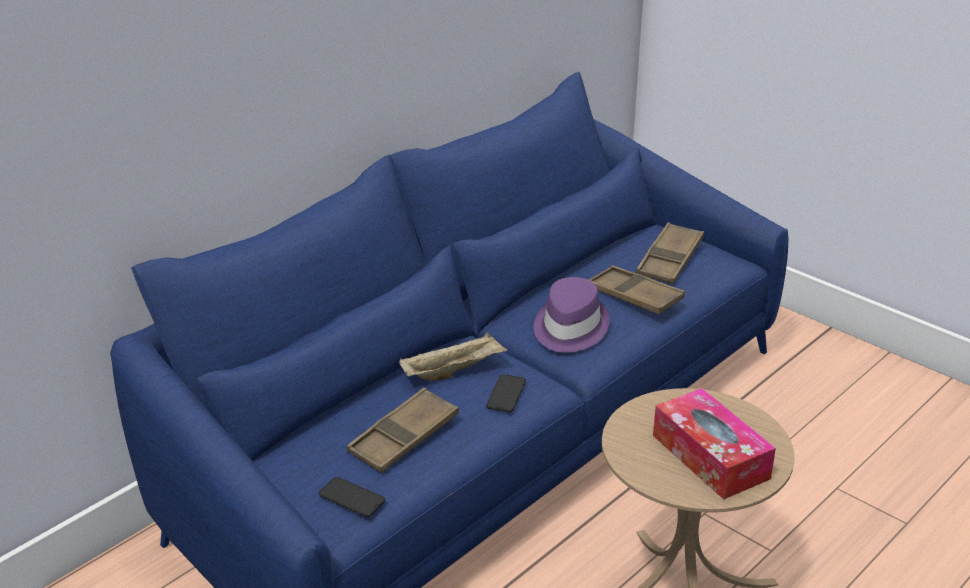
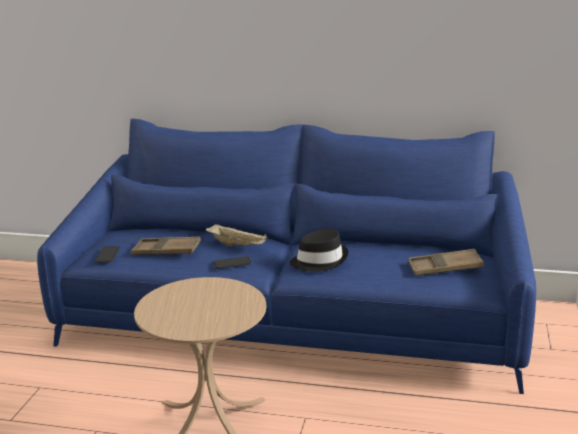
camera: 60 degrees right, 10 degrees down
(569, 328) = (319, 261): purple hat -> black hat
(634, 296) = (381, 268): brown tray -> none
(710, 456) = (190, 312): tissue box -> none

